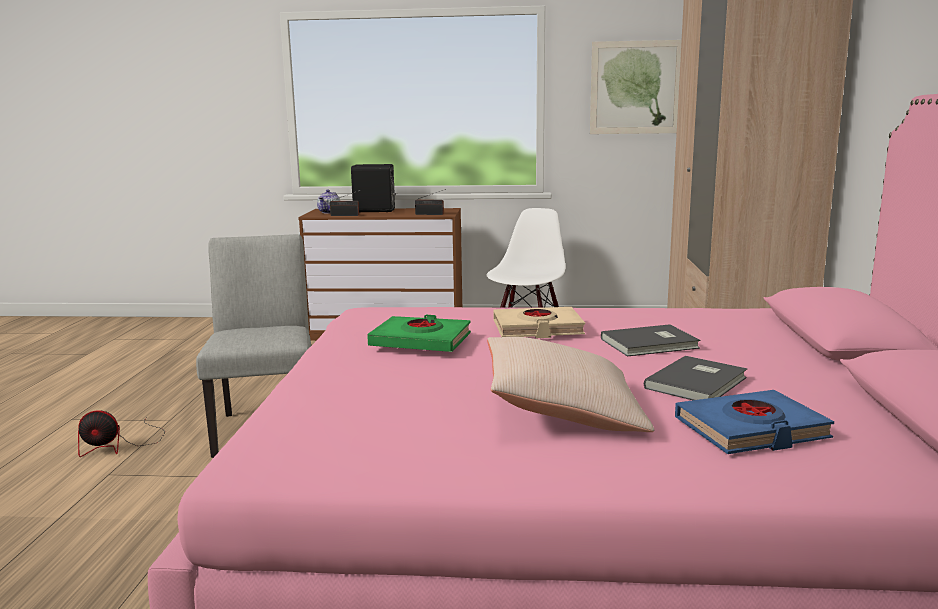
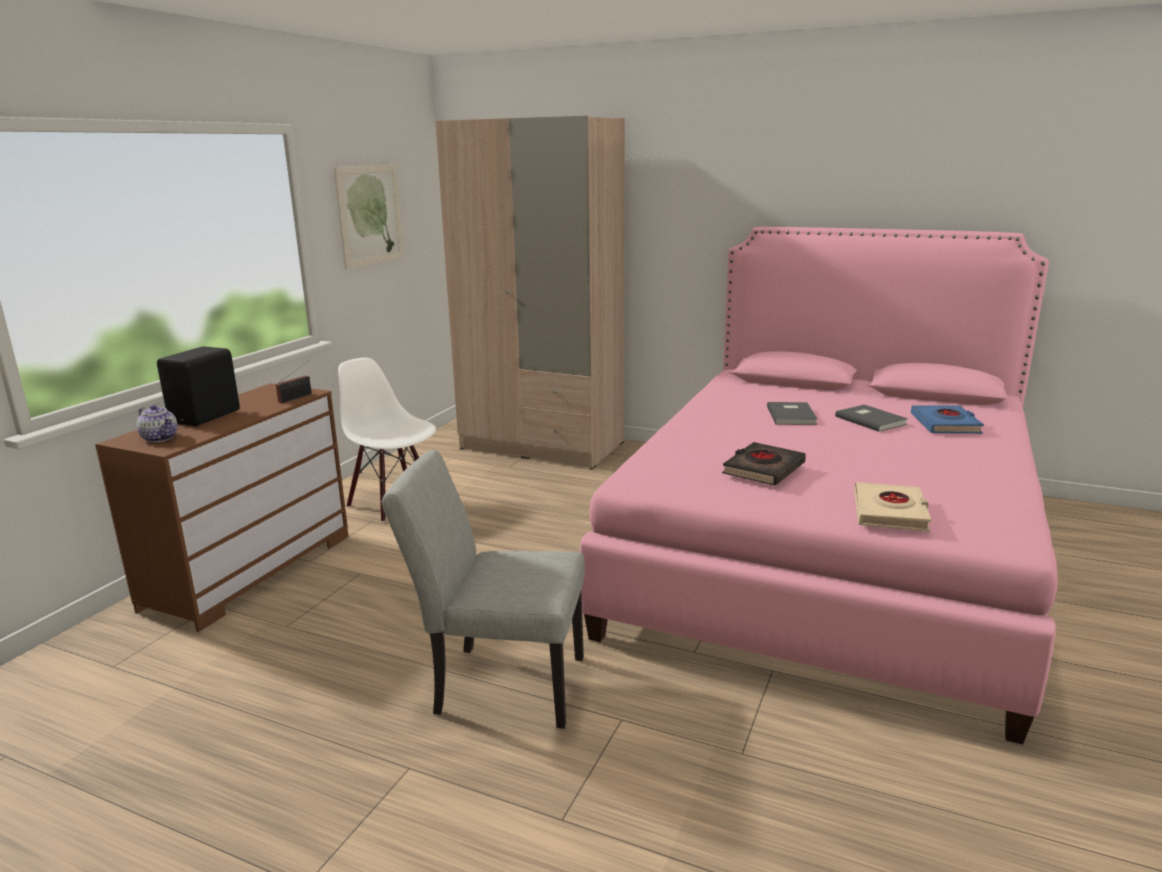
camera: 70 degrees left, 5 degrees up
(120, 445) = (466, 815): fan -> none
(346, 215) = (215, 432): radio -> none
(421, 341) = (763, 469): green book -> black book
(537, 329) = (744, 434): beige book -> beige book (890, 513)
(562, 410) = (916, 454): beige pillow -> none

